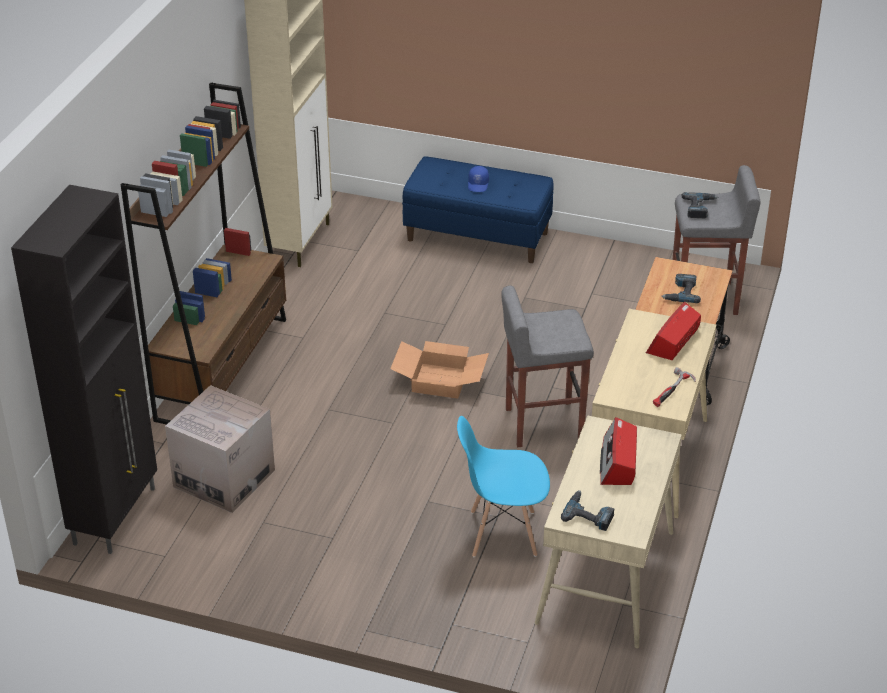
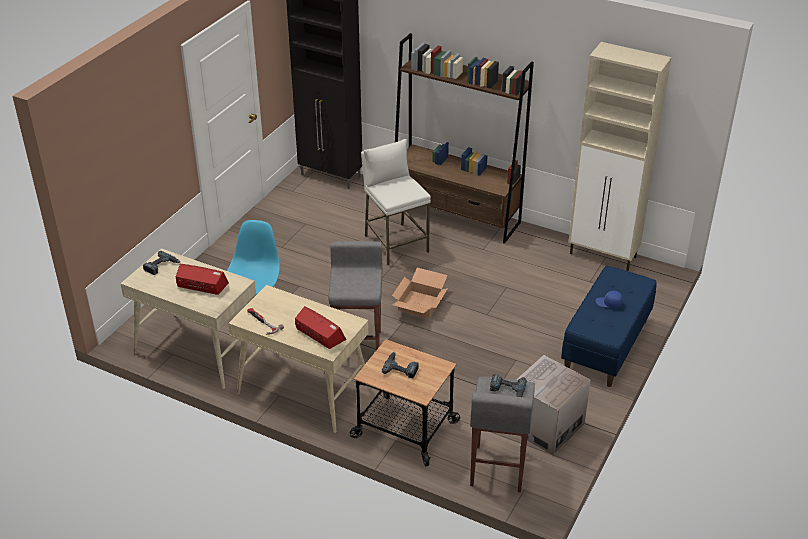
camera: 100 degrees right, 0 degrees up
(224, 478) = (348, 212): cardboard box -> cardboard box (545, 426)
(303, 418) = (395, 244): none -> white stool

